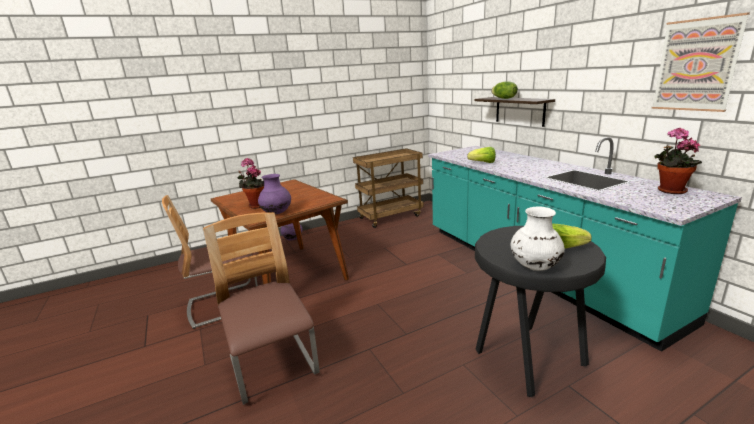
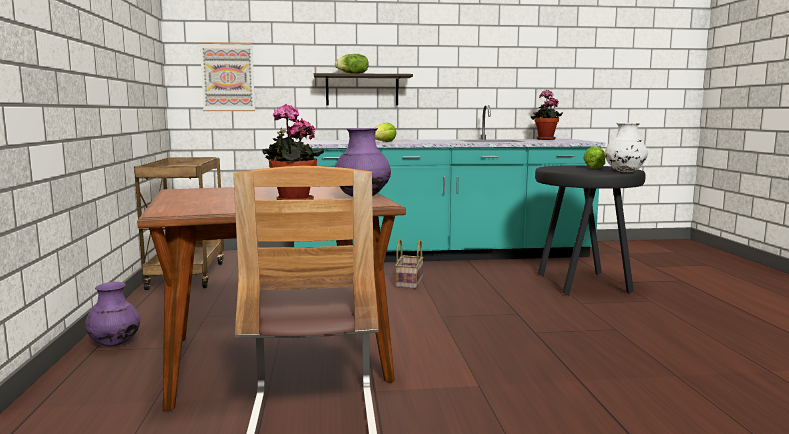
camera: 70 degrees left, 10 degrees down
(273, 366) = (543, 386): chair -> none
(440, 275) = (408, 282): none -> basket
(696, 65) = (528, 48): picture -> picture (228, 77)

